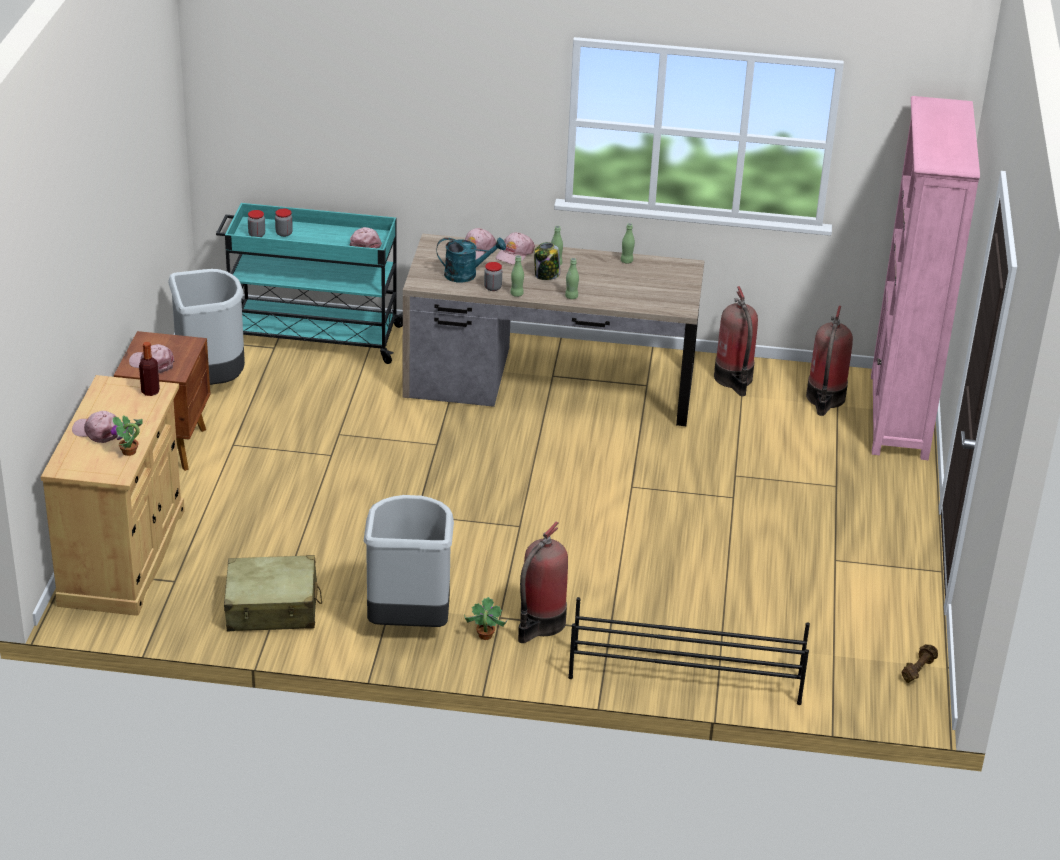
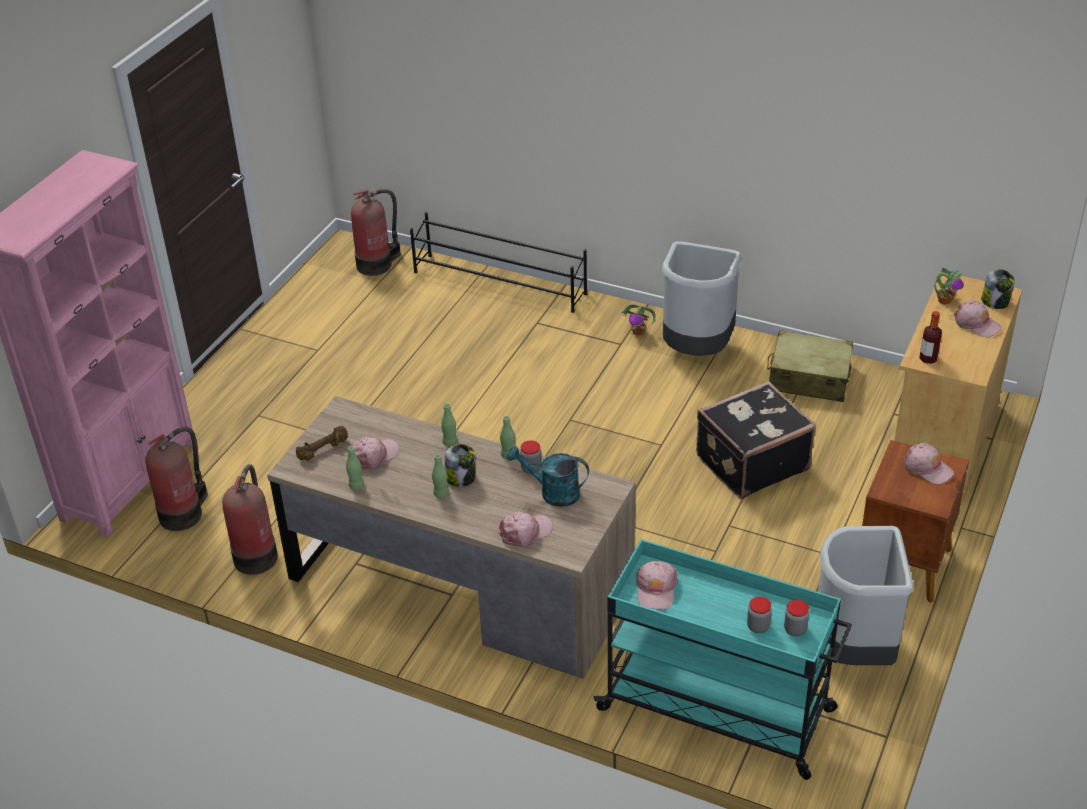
camera: 160 degrees left, 5 degrees up
(73, 457) = (995, 302): none -> jar
(321, 511) = (750, 462): none -> black suitcase
(514, 254) = (481, 517): pink cap -> pink cap (374, 456)
(540, 624) = (590, 334): fire extinguisher -> fire extinguisher (376, 264)
(917, 669) = (327, 264): brown dumbbell -> brown dumbbell (323, 450)

